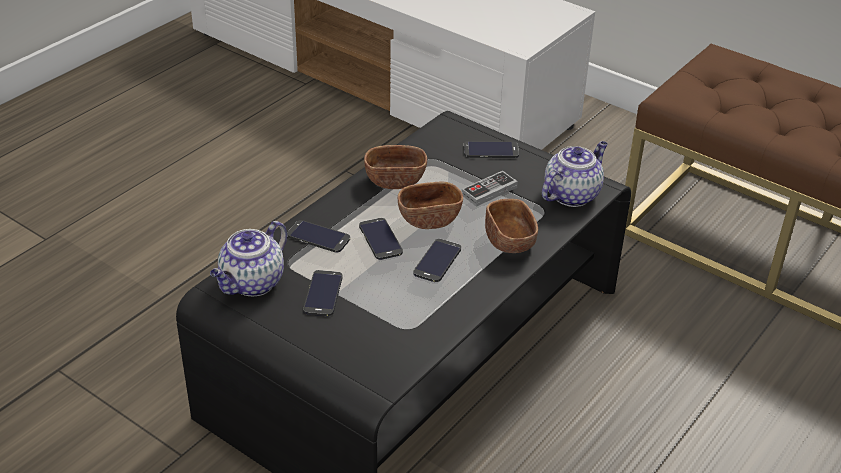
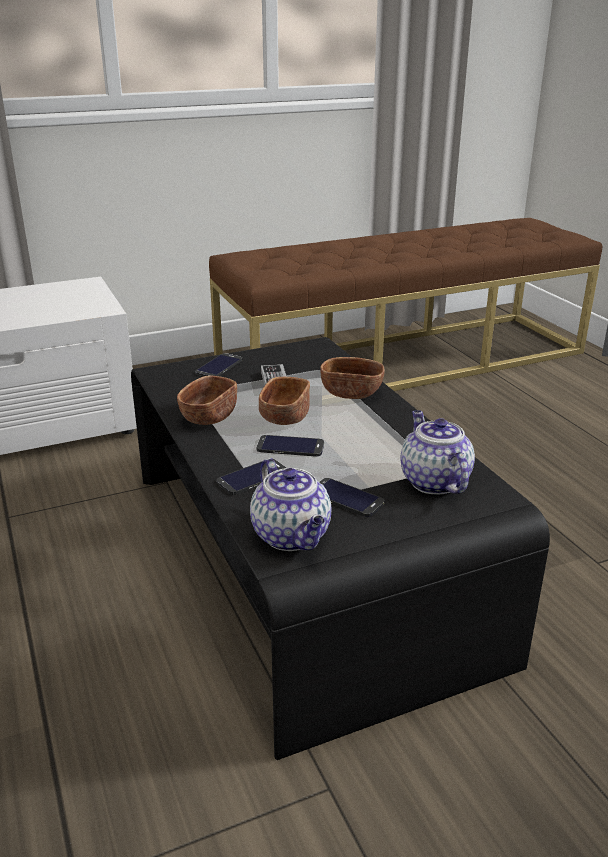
camera: 60 degrees left, 10 degrees down
(437, 261) = (348, 429): phone -> none
(571, 194) = (315, 355): teapot -> teapot (433, 481)

